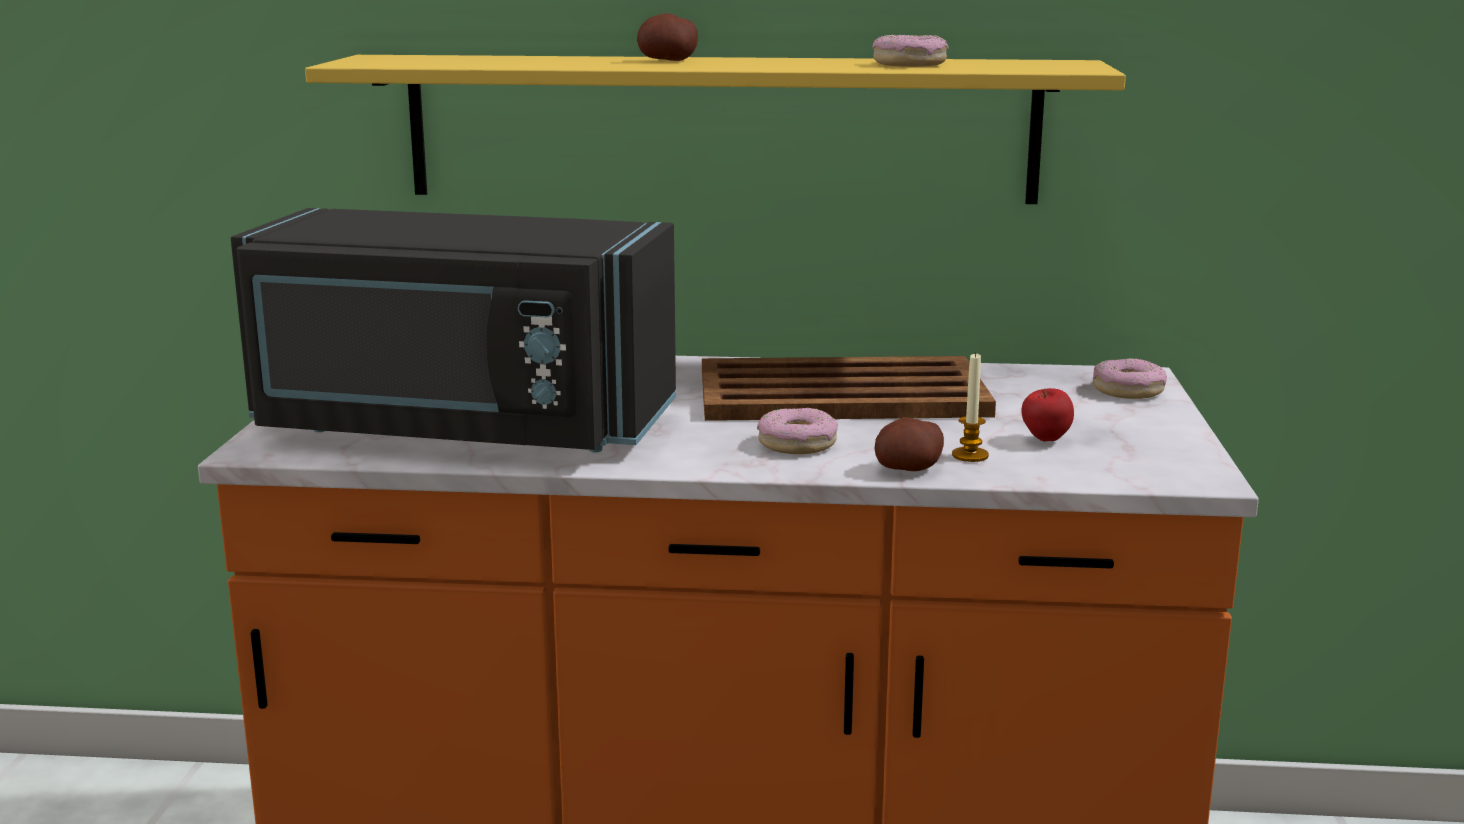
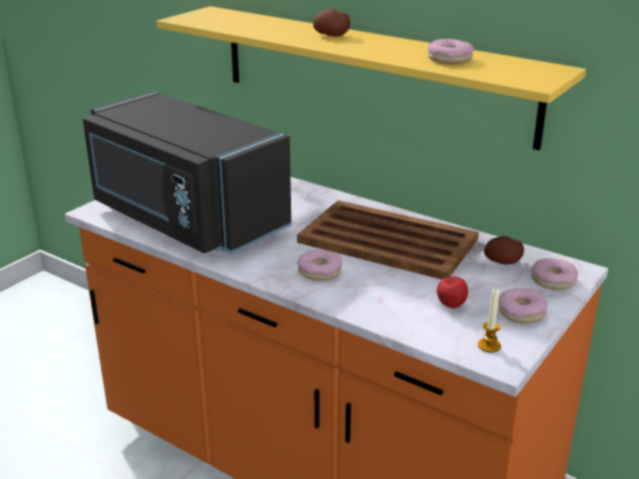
camera: 30 degrees right, 10 degrees up
(908, 469) = (351, 305): potato -> potato (502, 262)
(970, 455) = (395, 305): candle -> candle (489, 346)
(1143, 427) = (521, 312): none -> donut

